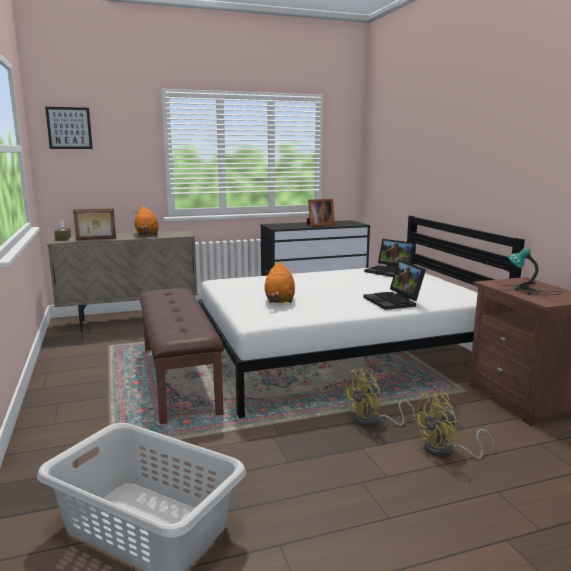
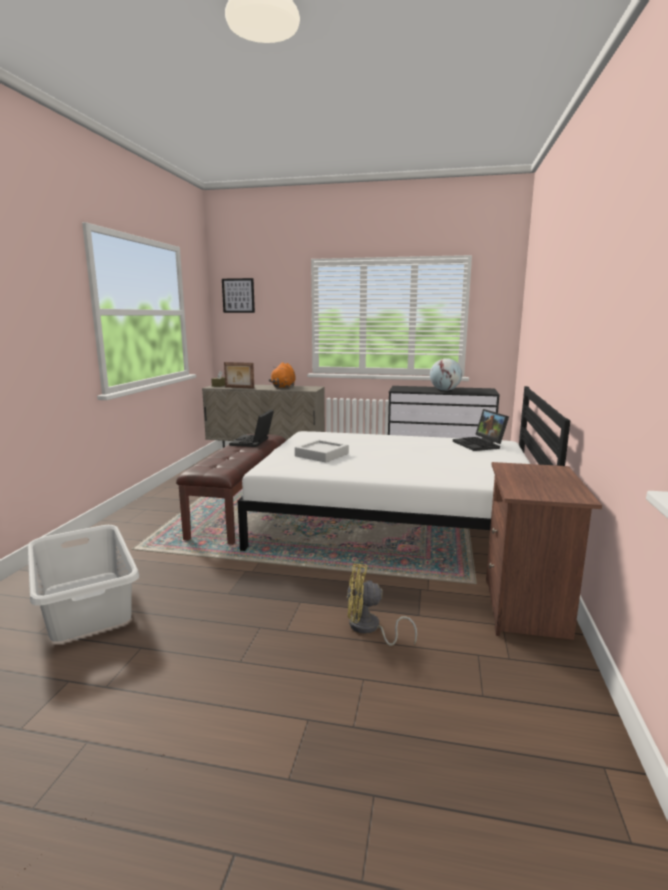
camera: 30 degrees right, 0 degrees up
(279, 300) = (321, 455): orange plush toy -> grey tray
(319, 225) = (445, 390): picture frame -> globe
(373, 421) = (341, 583): yellow fan -> none
(394, 301) = (419, 472): laptop -> laptop (253, 442)
(527, 290) = (529, 479): table lamp -> none

